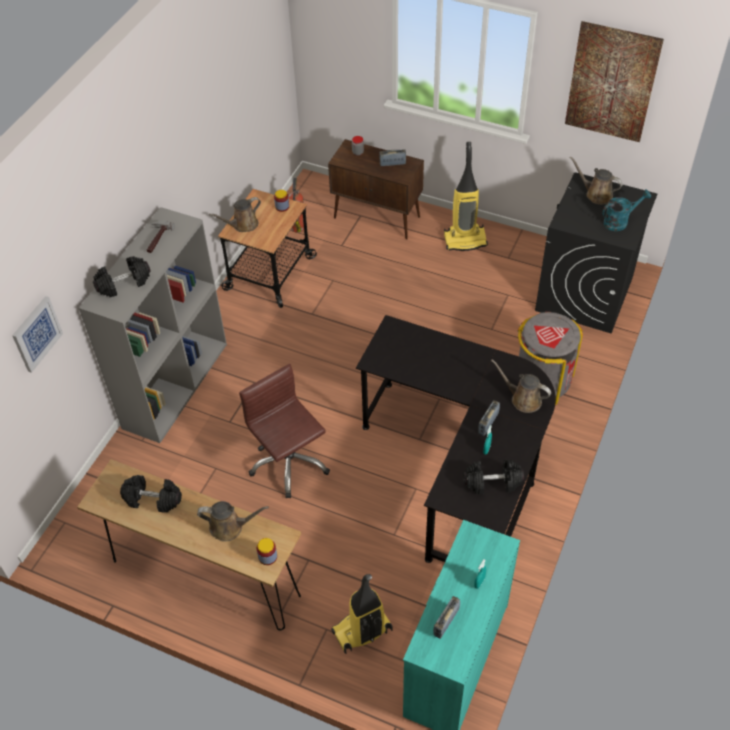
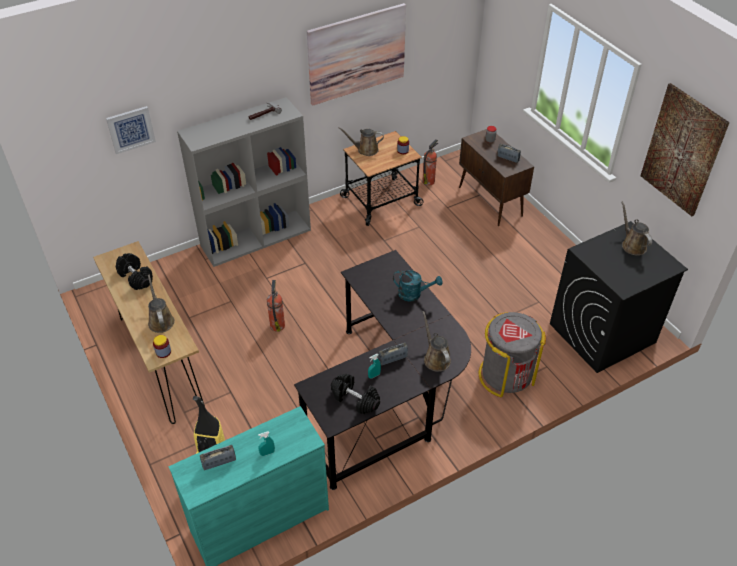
camera: 35 degrees right, 5 degrees down
(124, 283) = (216, 130): black dumbbell -> none
(205, 121) = (356, 54): none -> picture
(229, 527) = (160, 320): brown watering can -> brown watering can turned 150 degrees counterclockwise
(289, 463) = (277, 325): brown office chair -> fire extinguisher
(465, 240) = (542, 248): vacuum cleaner -> none
(619, 221) = (632, 273): turquoise watering can -> turquoise watering can (414, 294)

